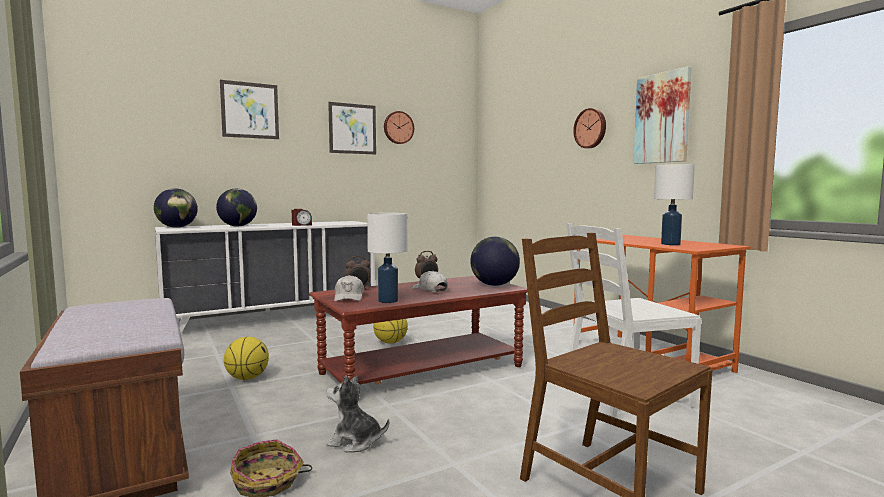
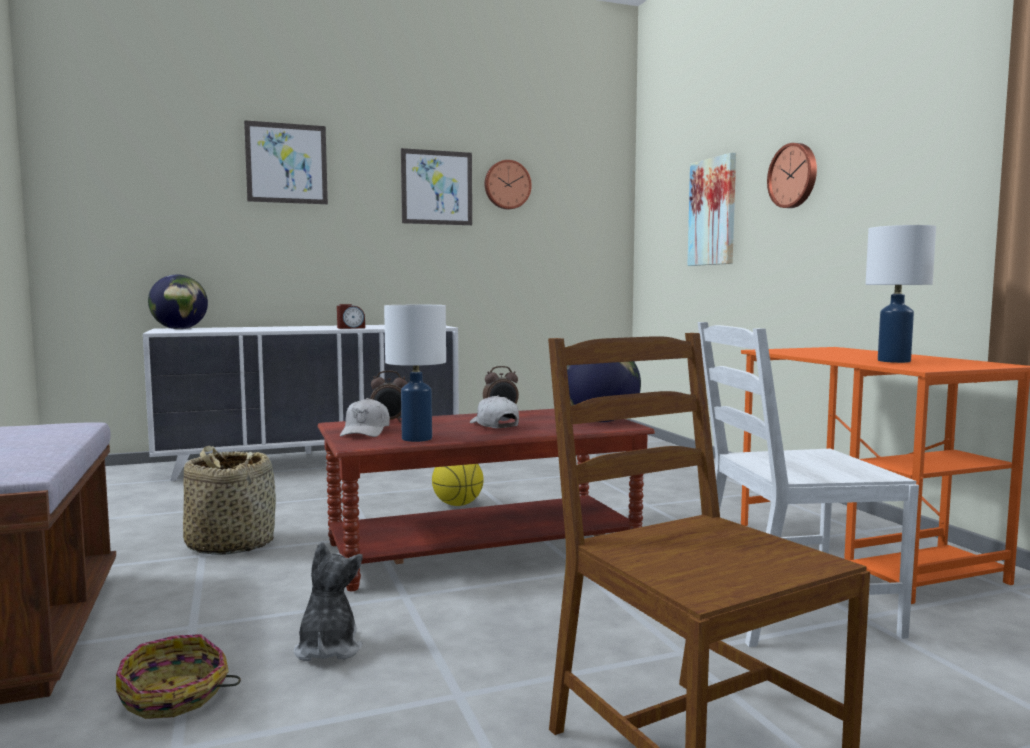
camera: 10 degrees right, 0 degrees up
(238, 226) = (262, 328): globe -> none
(247, 378) = (230, 544): basketball -> basket
(355, 442) = (328, 648): plush toy -> plush toy turned 60 degrees clockwise
(662, 118) = (904, 153): picture -> picture (713, 212)

